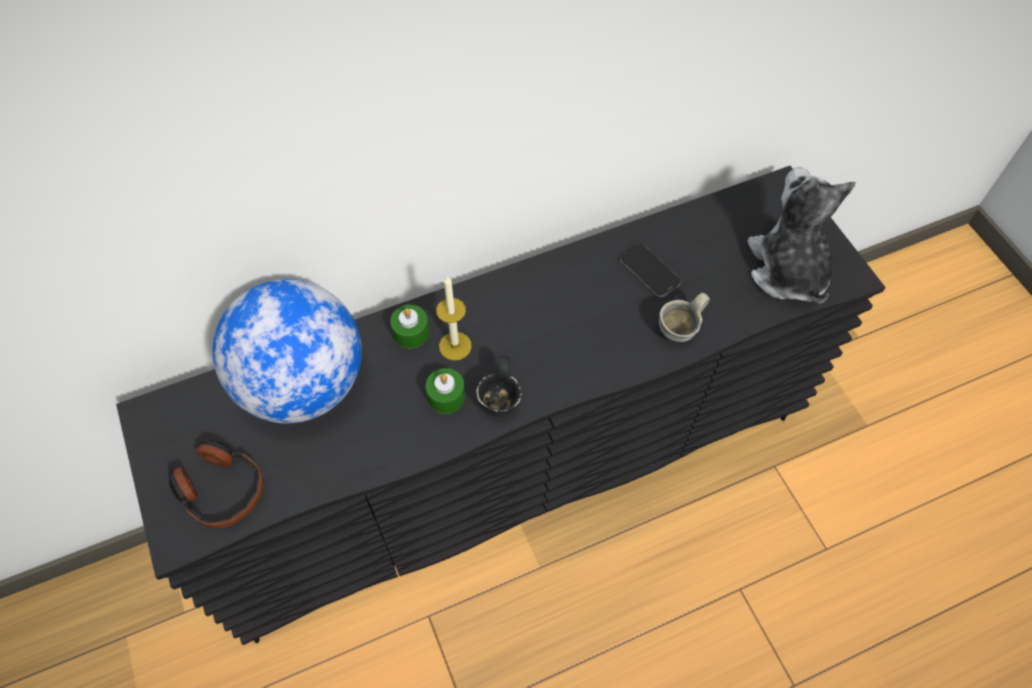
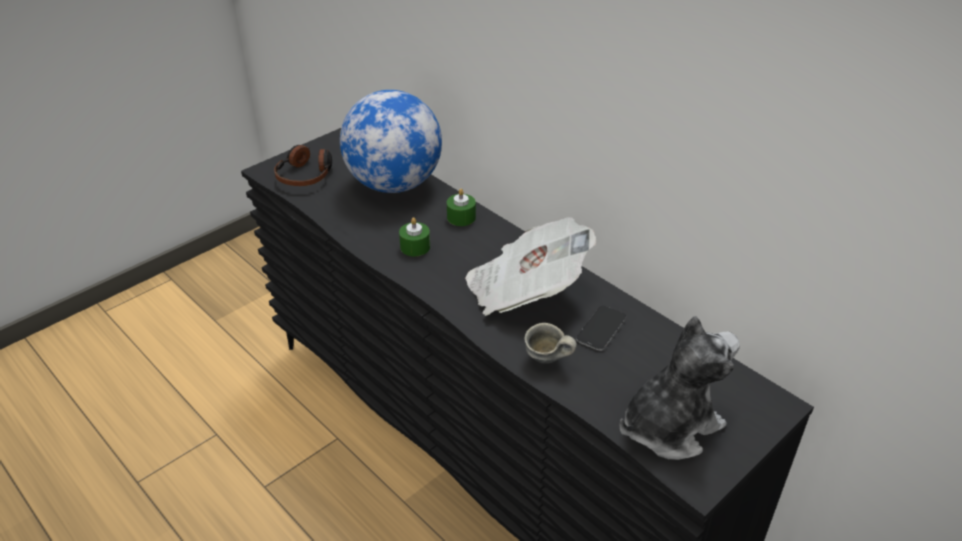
camera: 70 degrees right, 20 degrees down
(455, 346) = (461, 240): candle -> none
(502, 402) = (423, 274): black mug -> none
(568, 314) = (525, 291): none -> newspaper

